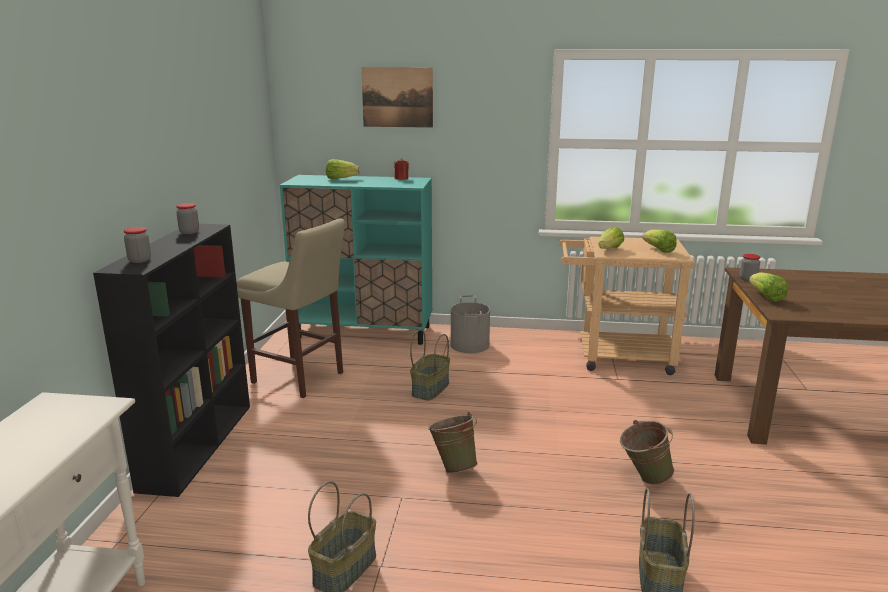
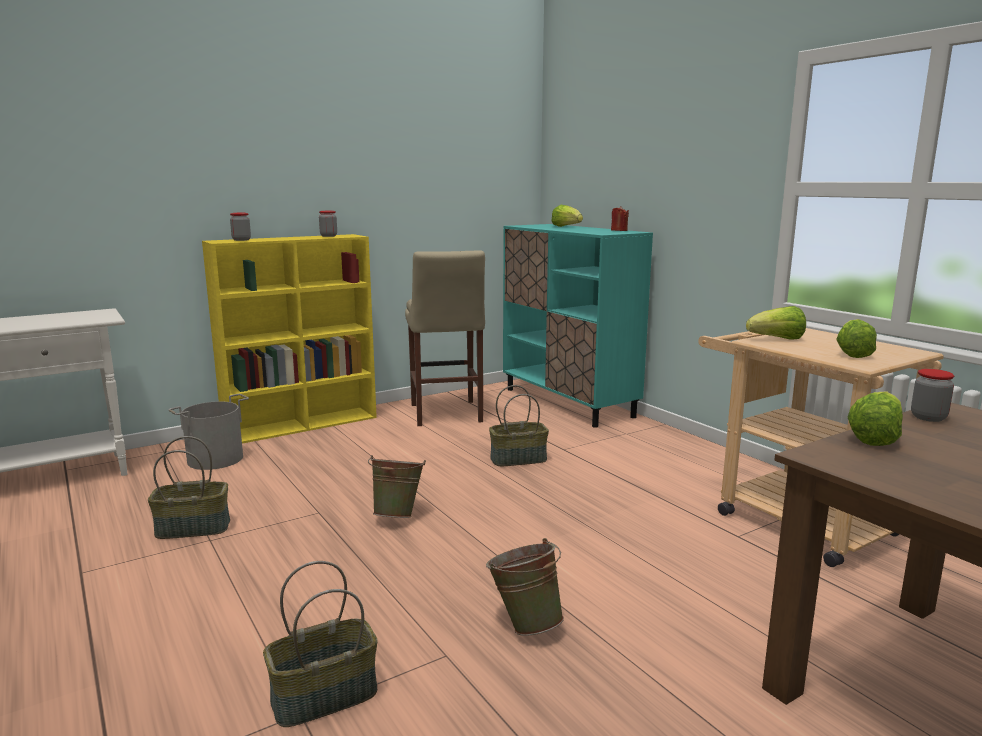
camera: 50 degrees right, 5 degrees down
(198, 444) = (303, 425): black bookcase -> yellow bookcase
(397, 97) = (633, 136): picture -> none
(470, 345) = (640, 444): grey bucket -> grey bucket (216, 459)

